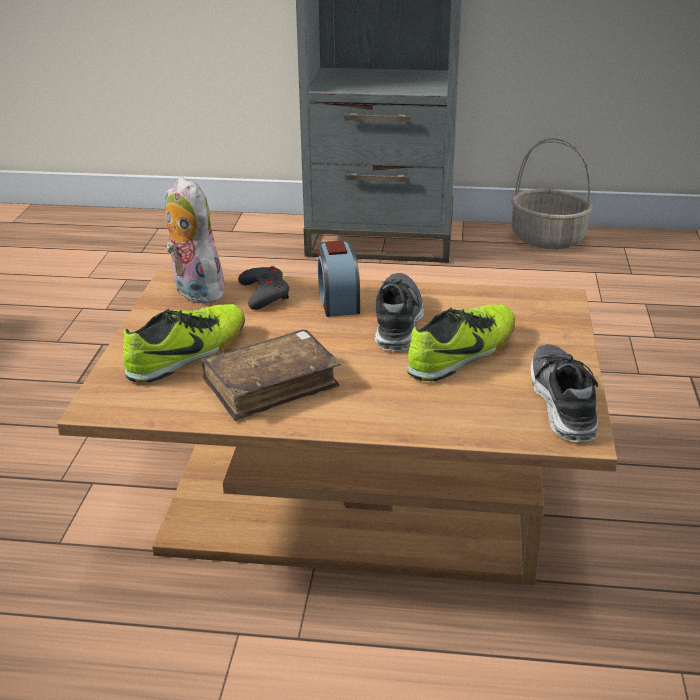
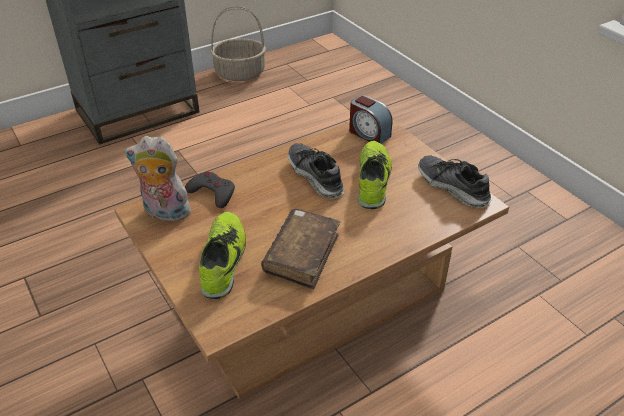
camera: 40 degrees left, 10 degrees up
(338, 301) = (263, 177): alarm clock -> alarm clock (368, 134)

